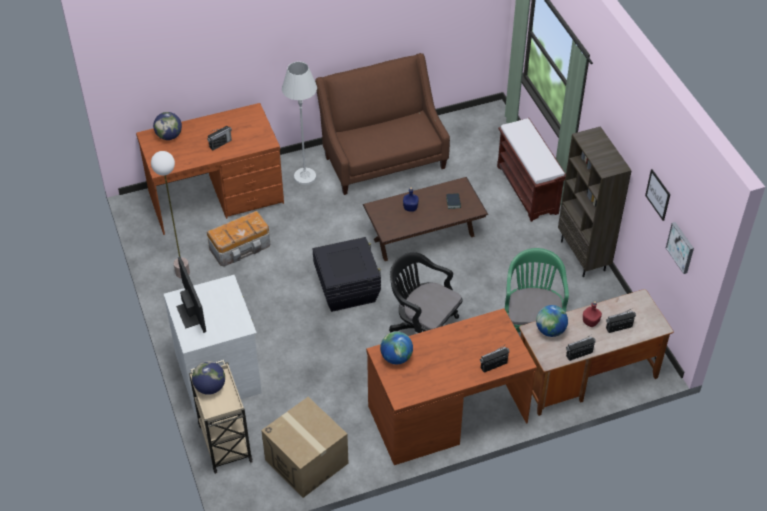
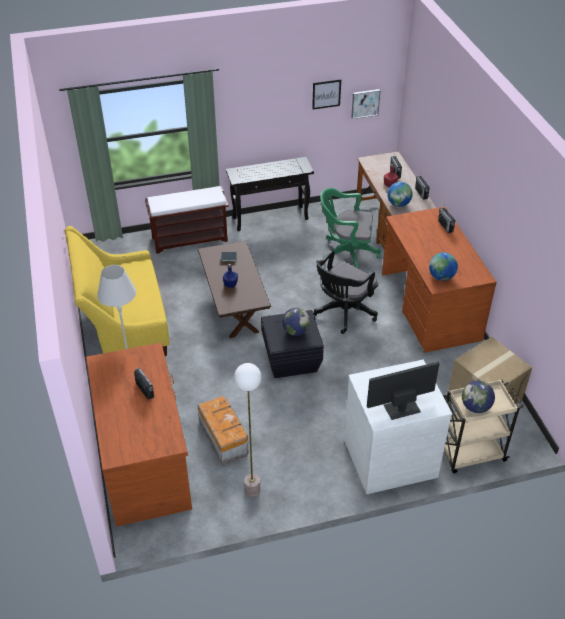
camera: 85 degrees left, 5 degrees down
(169, 136) = (119, 436): globe -> globe (296, 331)
(382, 158) = (124, 325): brown sofa -> yellow sofa
(583, 256) = (270, 218): brown bookcase -> black console table

